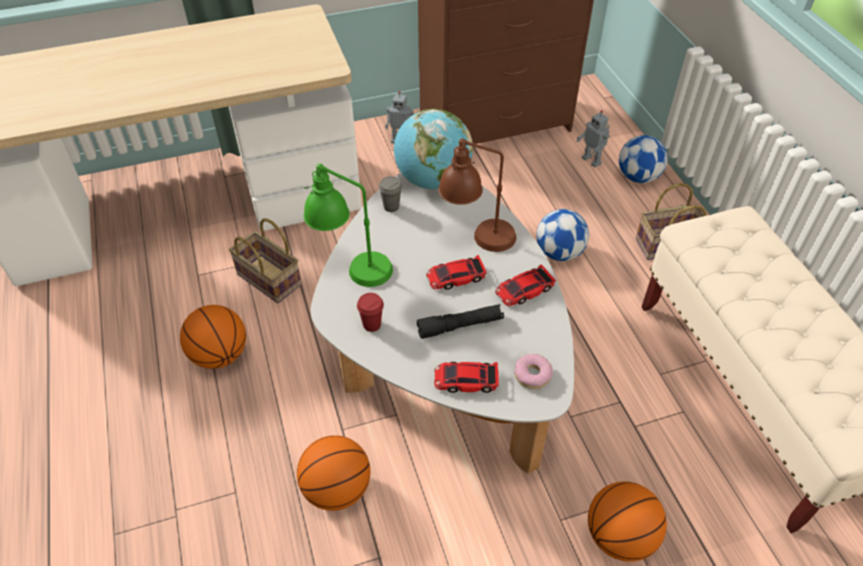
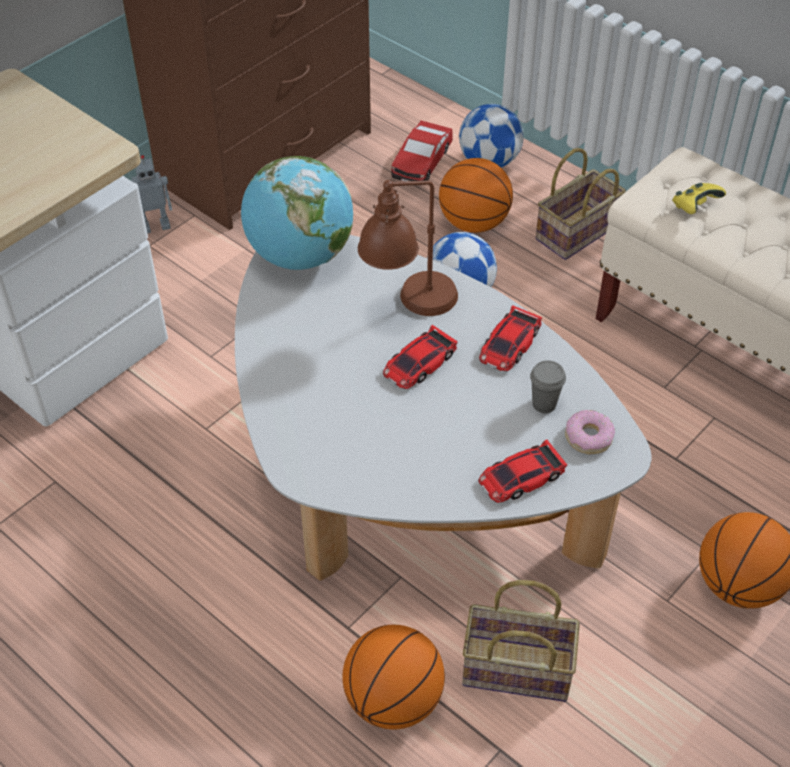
camera: 30 degrees left, 0 degrees up
(220, 355) = (113, 616): basketball -> basketball (474, 223)
(267, 279) = (104, 488): basket -> basket (514, 671)
(351, 268) = (282, 408): green table lamp -> none
(372, 324) = (362, 465): red cup -> none
(391, 206) = (273, 310): grey cup -> grey cup (544, 404)
(460, 326) = (468, 419): black flashlight -> none
(592, 160) = (421, 161): toy robot -> toy car
(726, 250) = (694, 207): none -> yellow game controller

